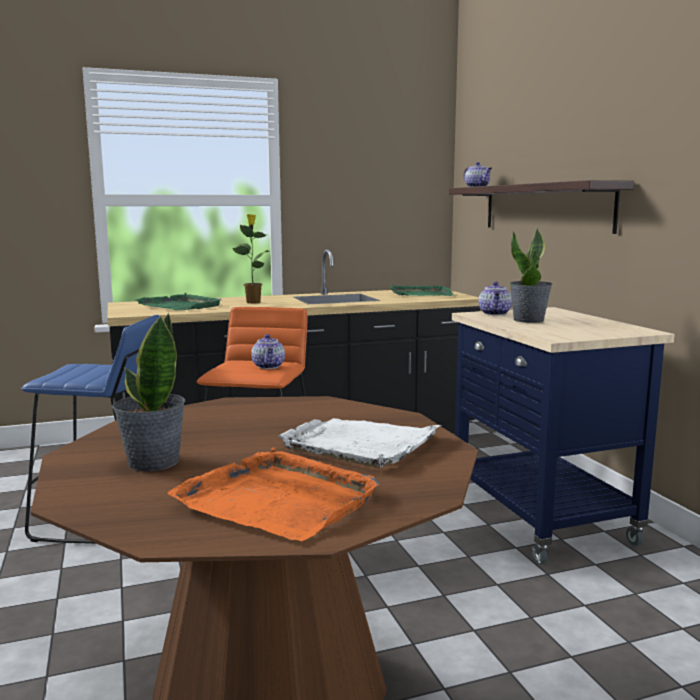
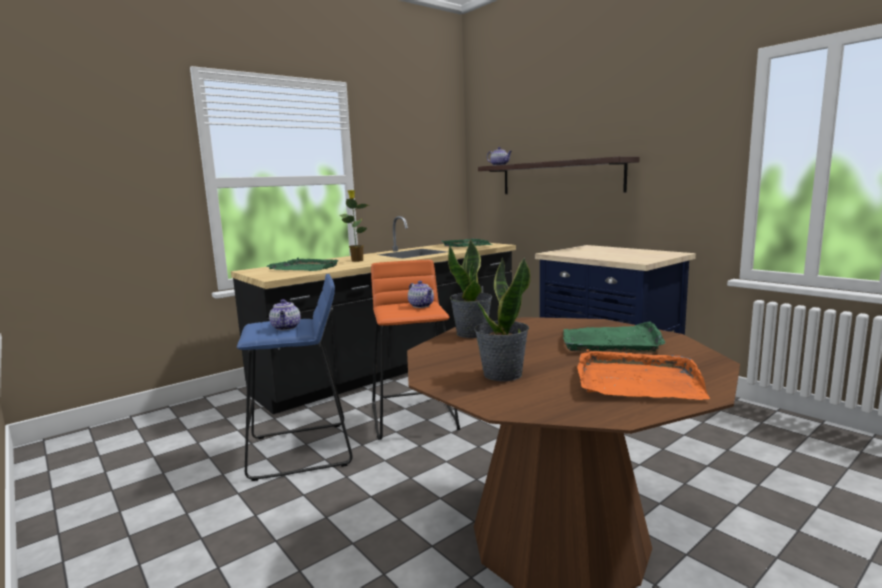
camera: 20 degrees left, 0 degrees up
(360, 444) = (611, 341): white tray -> green tray
(495, 313) = (564, 251): teapot -> teapot (286, 328)
(529, 320) = (596, 253): potted plant -> potted plant (472, 333)

